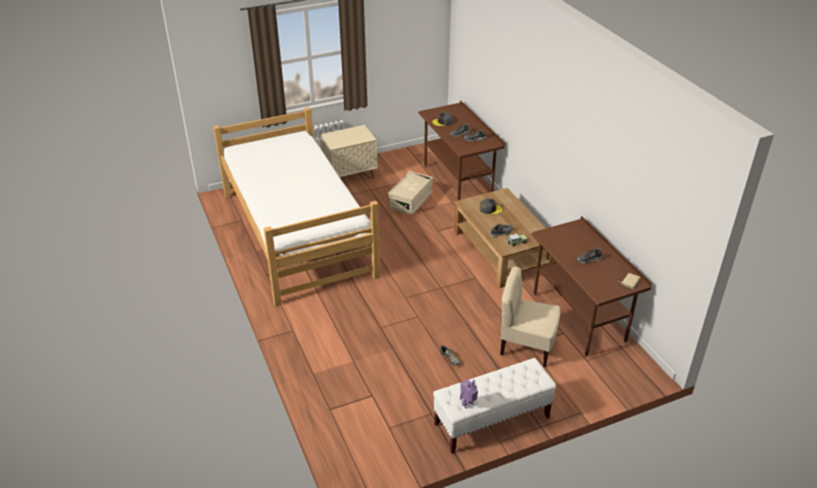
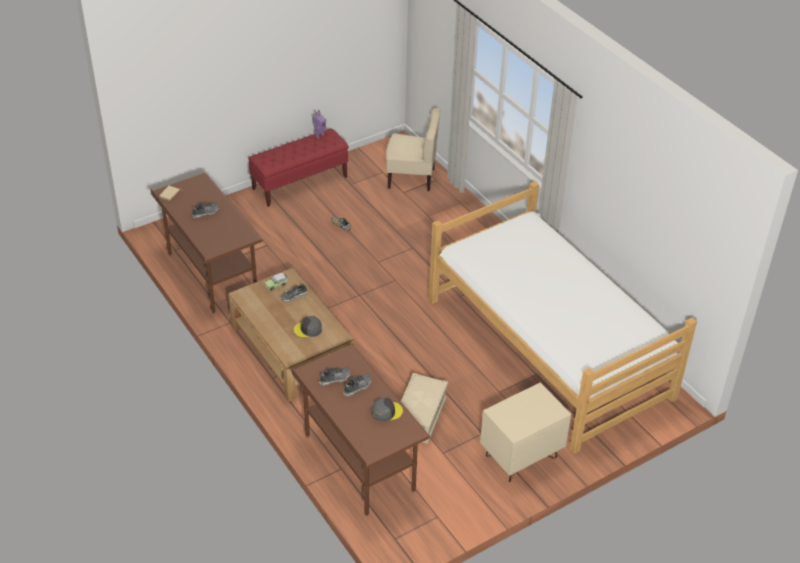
camera: 170 degrees right, 5 degrees up
(491, 421) = (300, 183): white bench -> red bench
(526, 346) = (268, 243): beige chair -> beige chair (411, 178)

